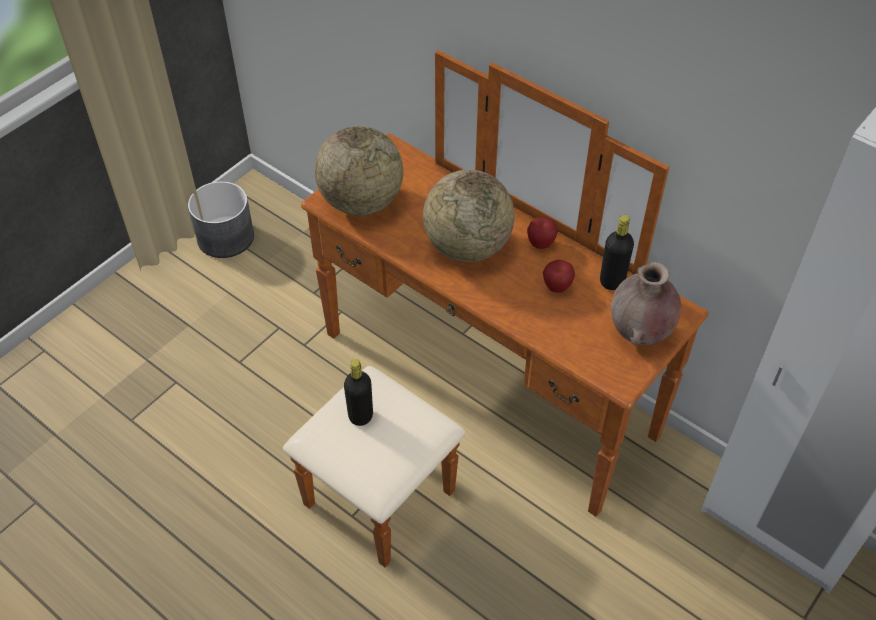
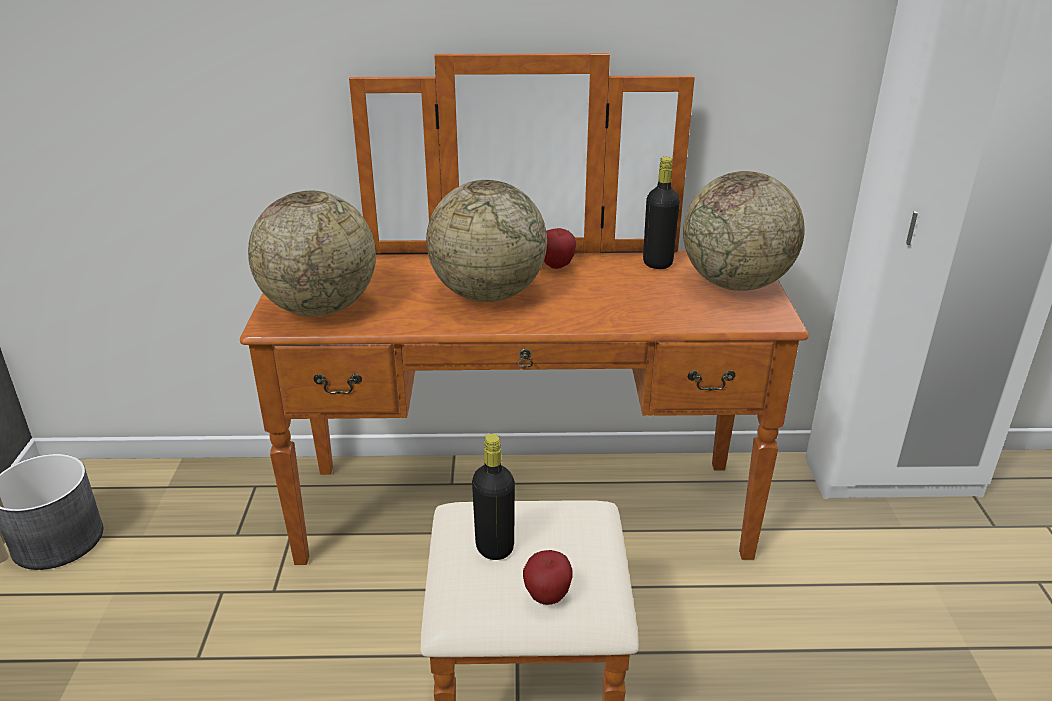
camera: 40 degrees left, 20 degrees down
(557, 287) = (617, 286): apple -> apple (547, 597)
(640, 334) = (736, 284): brown vase -> globe

